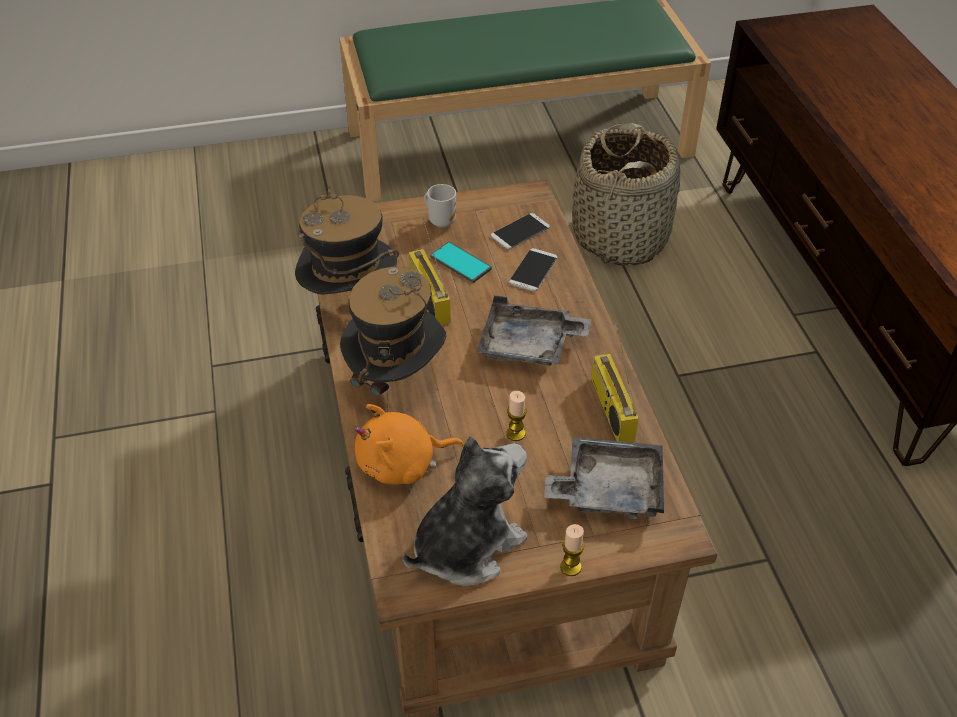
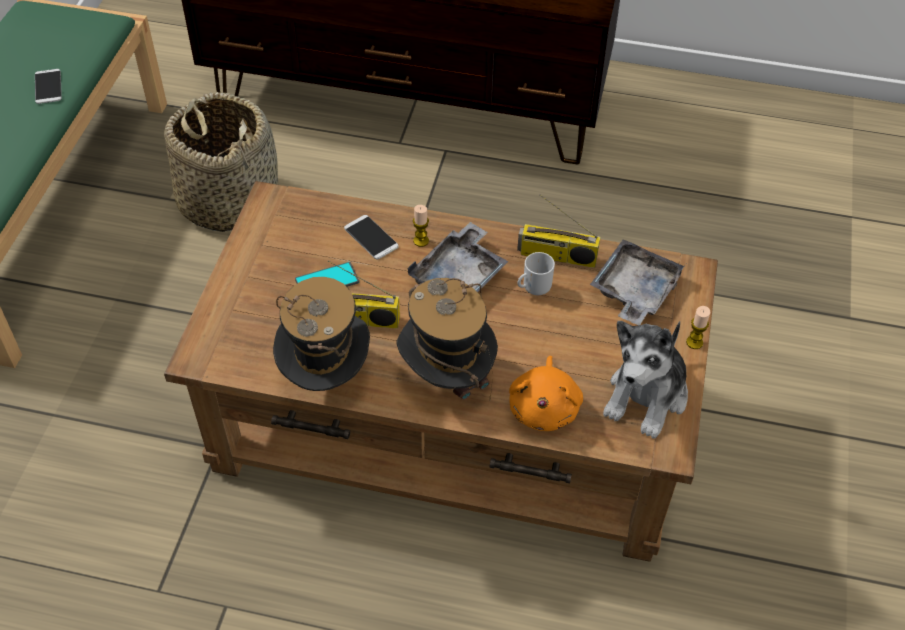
camera: 65 degrees left, 5 degrees up
(441, 221) = (259, 273): mug -> mug (534, 288)
(466, 545) = (647, 396): plush toy -> plush toy turned 135 degrees counterclockwise
(515, 434) = (551, 323): candle -> candle (421, 241)
(520, 232) = (315, 226): phone -> phone (48, 87)

